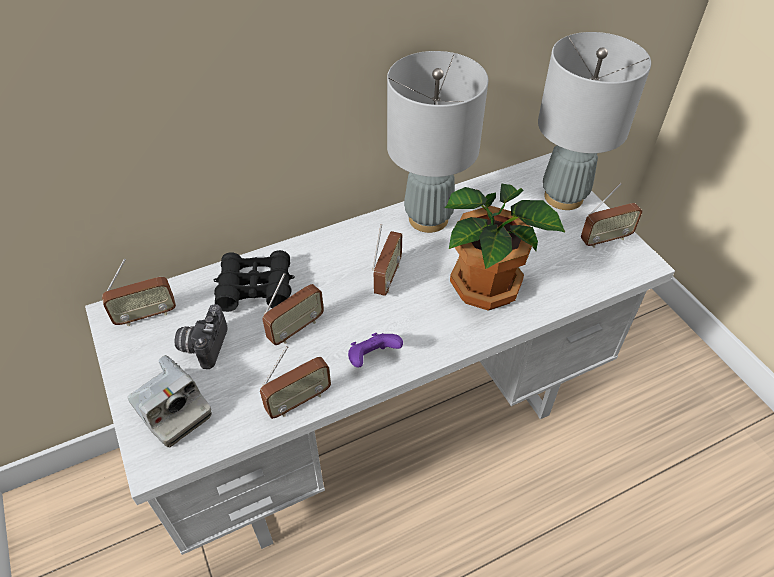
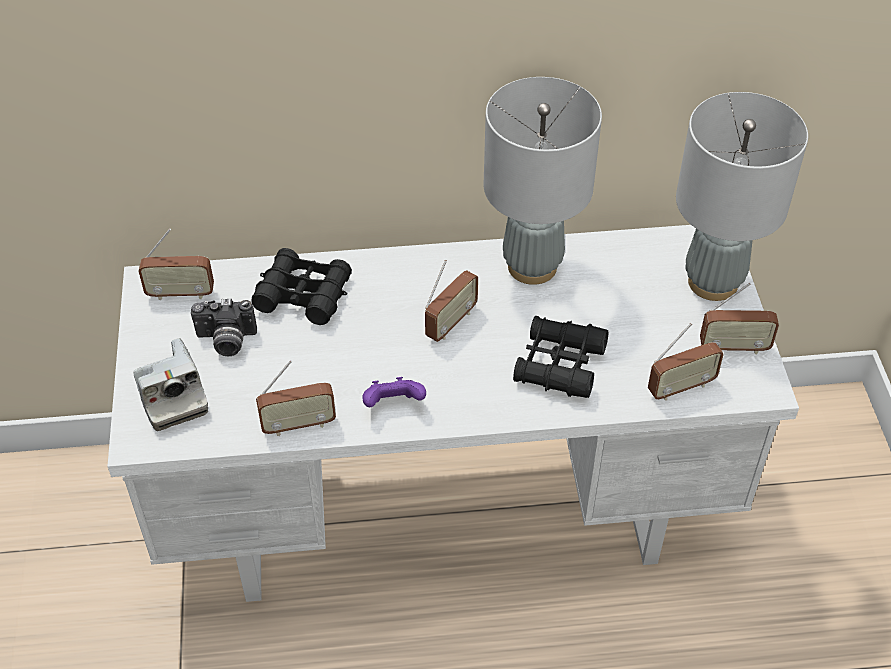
camera: 20 degrees right, 0 degrees up
(203, 345) = (226, 341): camera -> camera turned 120 degrees counterclockwise
(296, 329) = (327, 351): radio -> radio (681, 387)
(487, 287) = (559, 365): potted plant -> black binoculars

